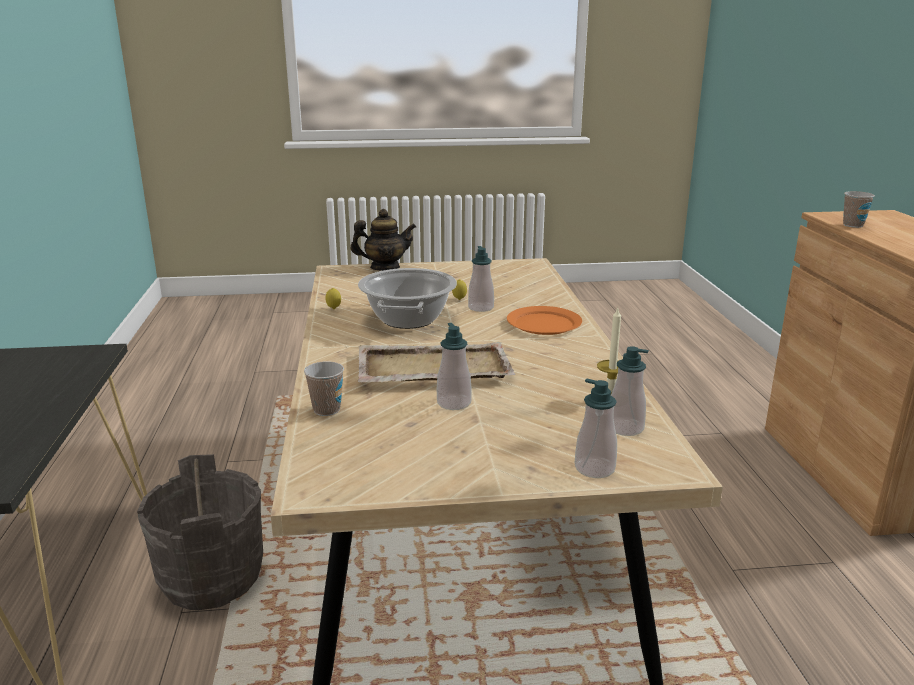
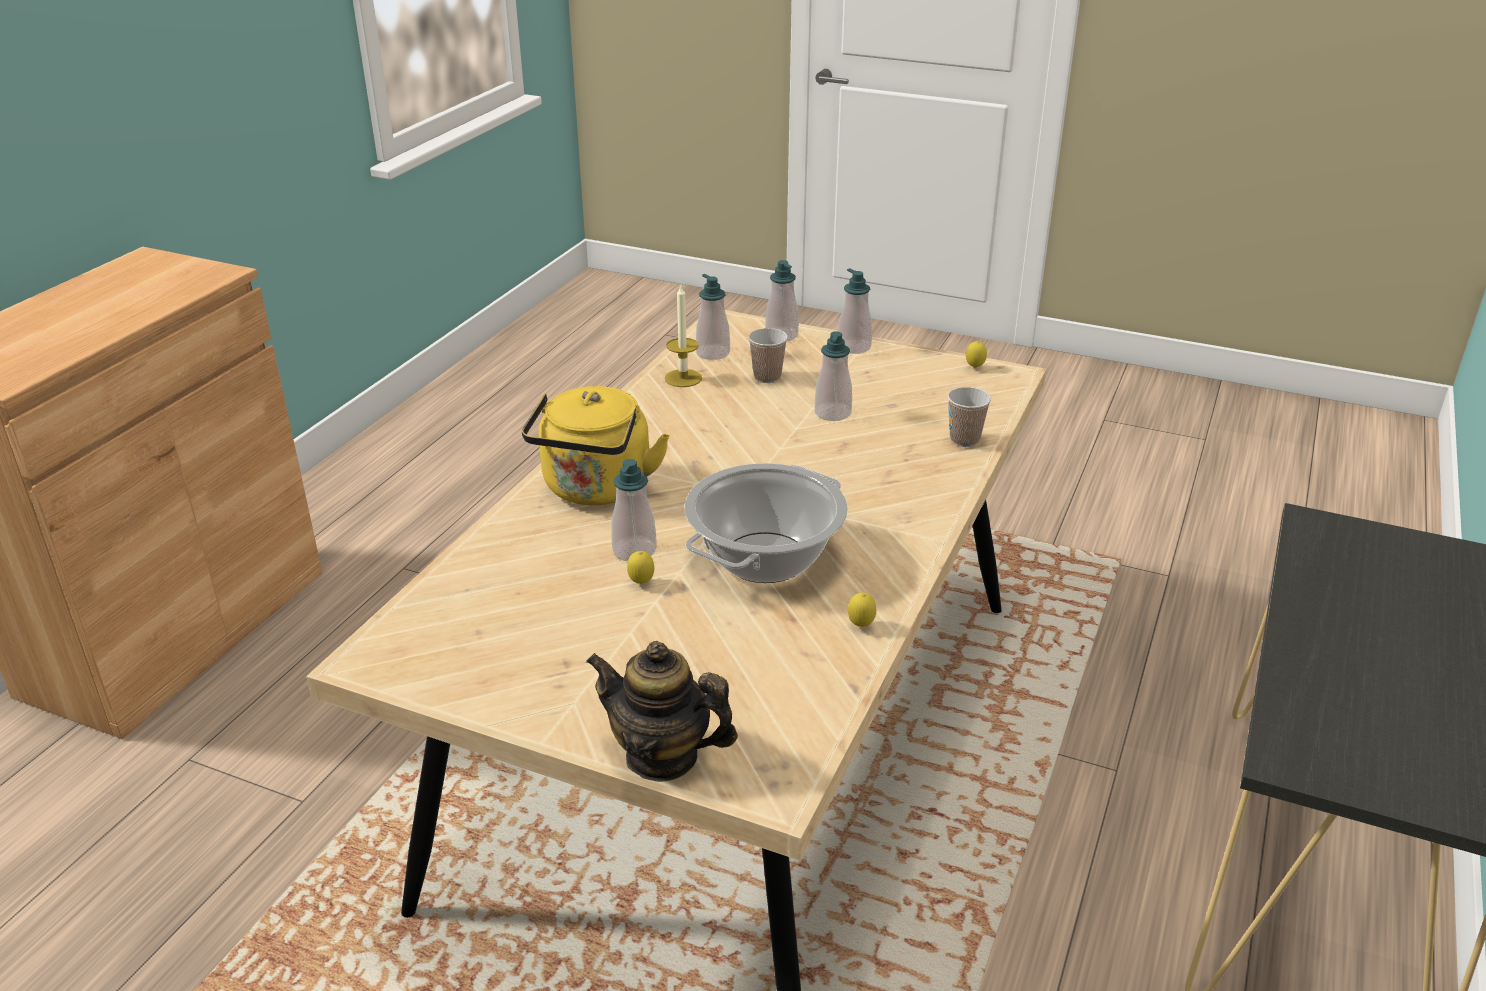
camera: 150 degrees left, 10 degrees up
(211, 578) = (1078, 804): grey bucket -> none
(355, 489) = (974, 368): none -> lemon
(432, 368) = (813, 461): beige tray -> none
(505, 476) = (854, 347): none -> soap dispenser
(544, 323) = (596, 490): orange plate -> yellow kettle
(853, 225) = (65, 349): cup -> cup (767, 377)

